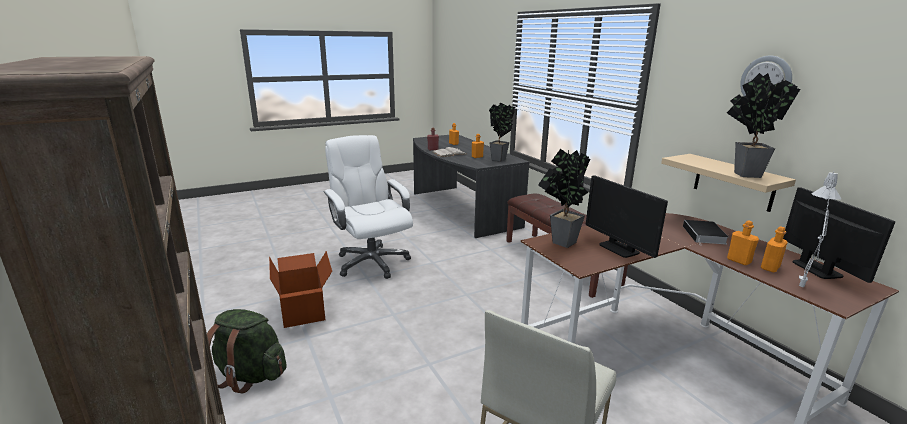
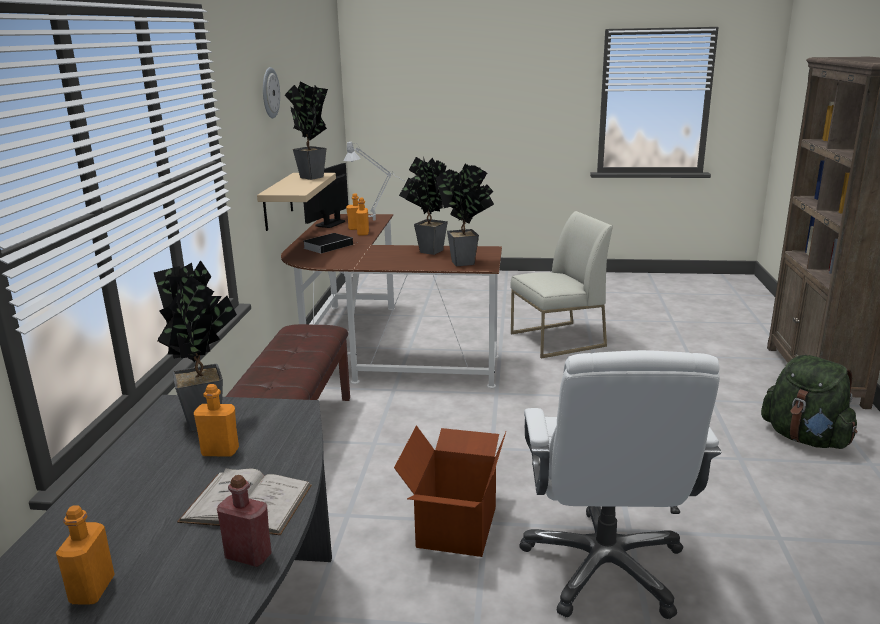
camera: 145 degrees left, 0 degrees up
(304, 311) = (749, 497): cardboard box -> cardboard box (455, 526)
(619, 248) = (427, 252): monitor -> potted plant

